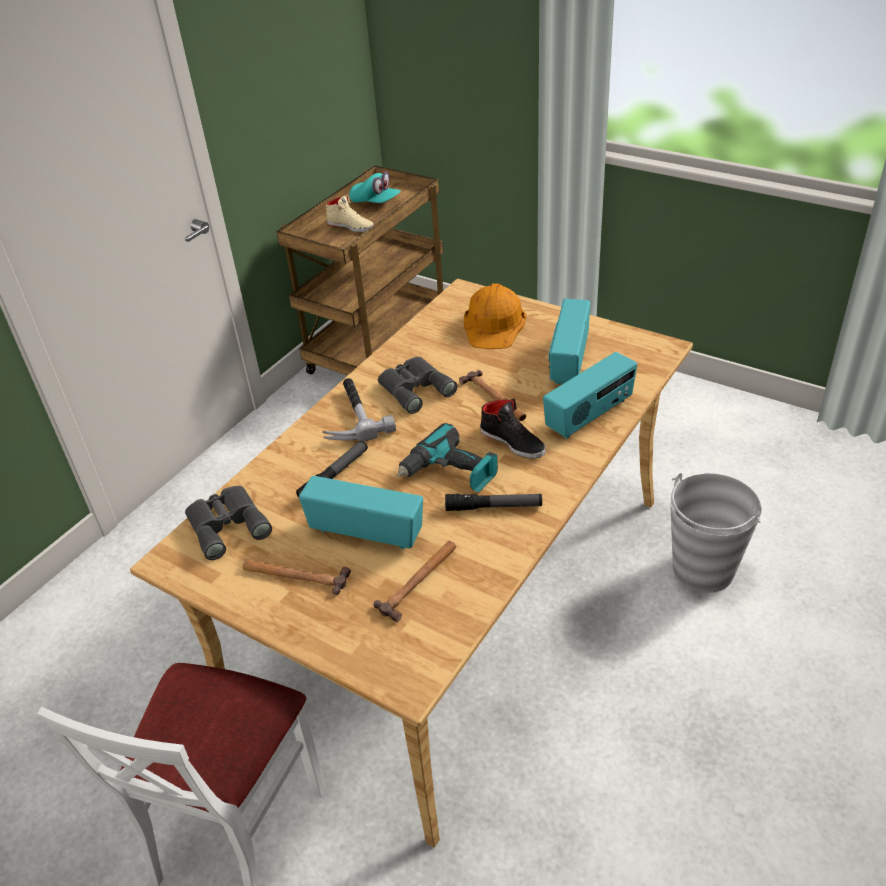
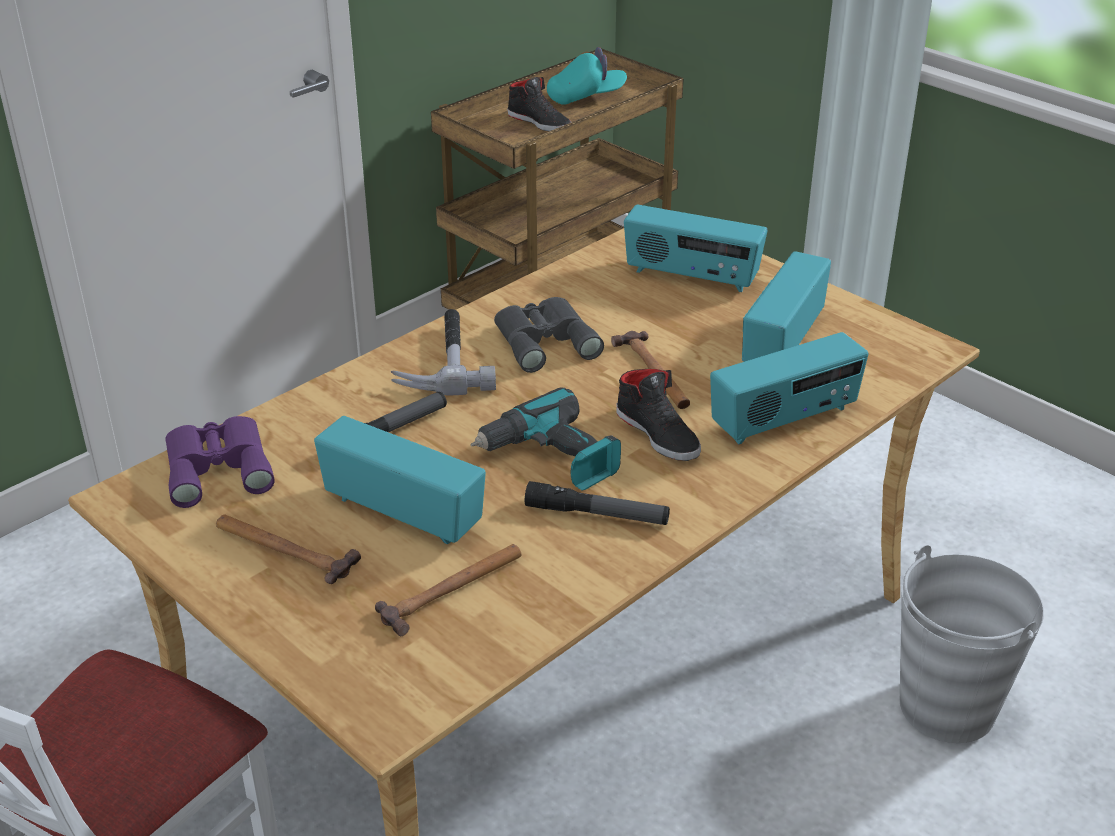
camera: 10 degrees right, 5 degrees down
(227, 524) = (218, 466): grey binoculars -> purple binoculars
(351, 226) = (540, 122): beige shoe -> black shoe
(375, 202) = (586, 97): turquoise cap -> turquoise cap turned 60 degrees counterclockwise
(494, 324) = (691, 277): orange hard hat -> radio

